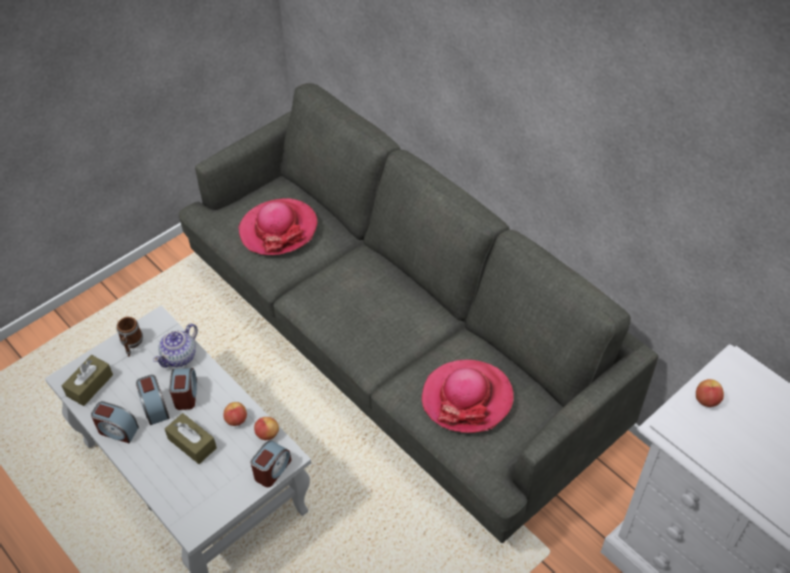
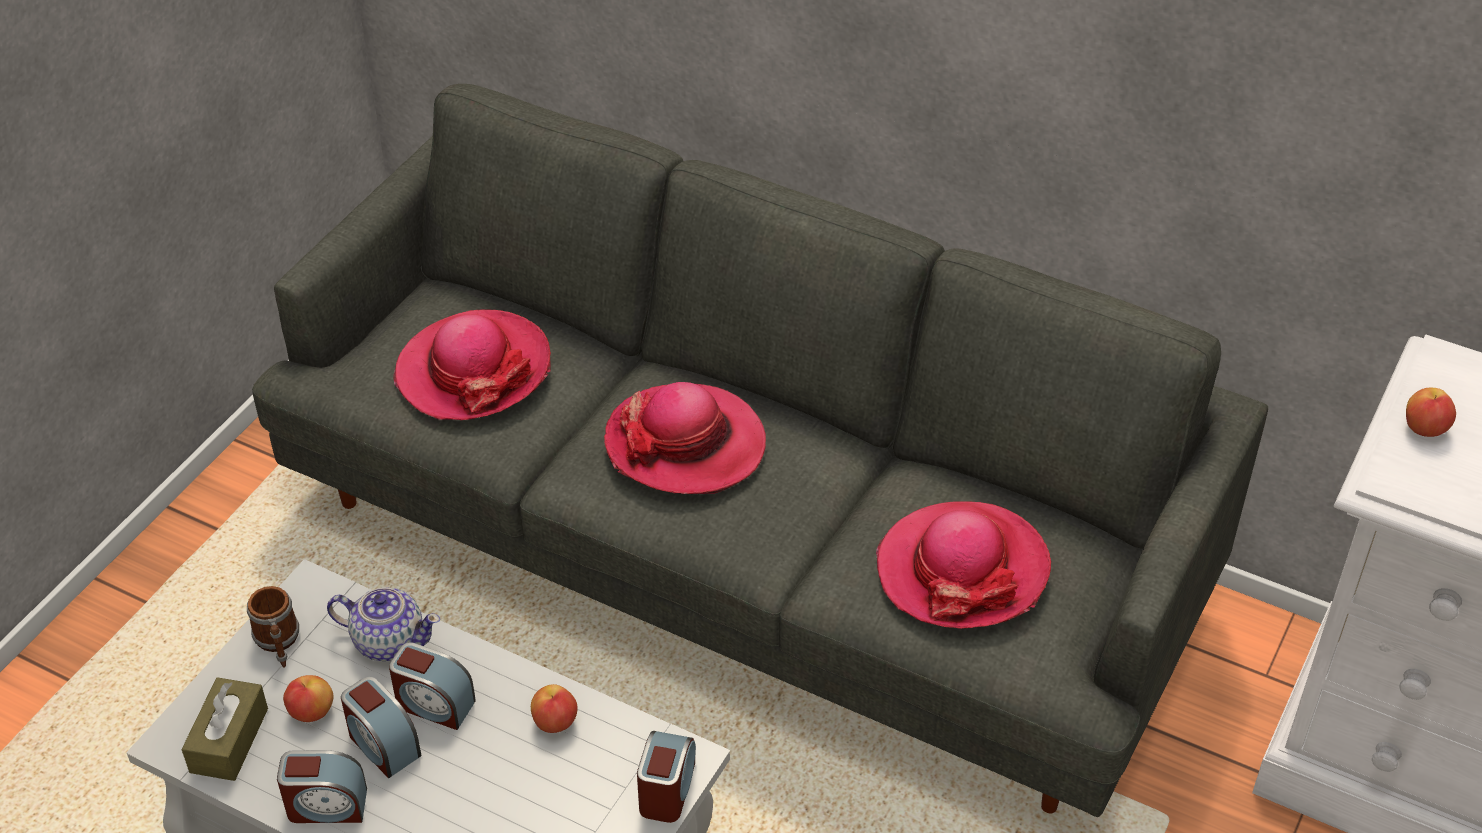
camera: 20 degrees left, 5 degrees down
(180, 356) = (388, 640): teapot -> teapot turned 90 degrees counterclockwise
(186, 394) = (434, 704): alarm clock -> alarm clock turned 135 degrees clockwise
(192, 443) = (489, 787): brown tissue box -> none
(267, 434) = (627, 730): apple -> apple (311, 712)
(360, 294) = (685, 444): none -> hat

